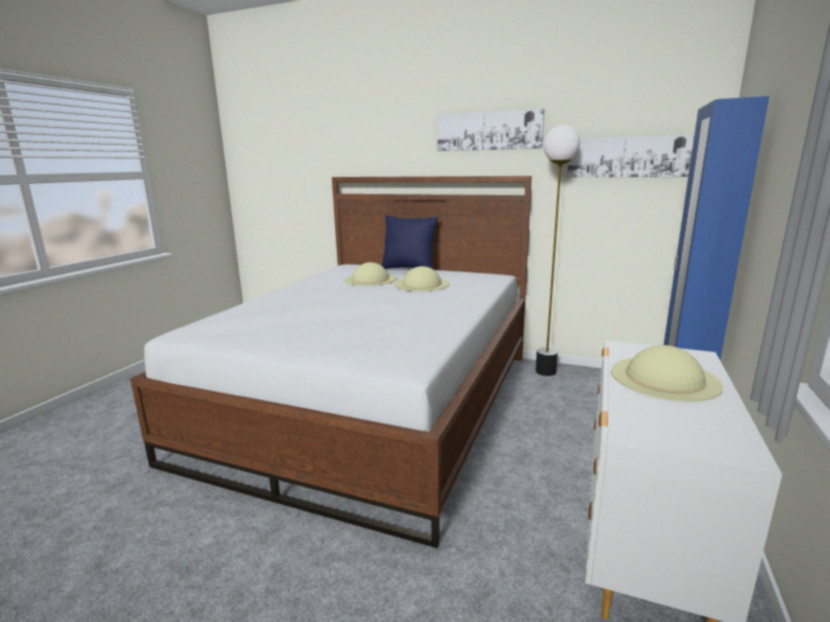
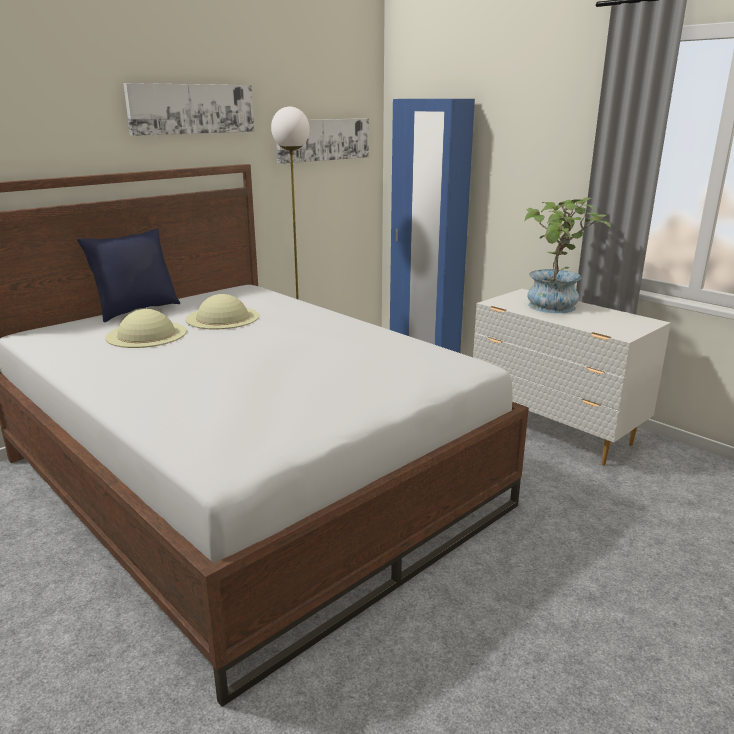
camera: 65 degrees left, 5 degrees up
(664, 378) = (554, 308): beige hat -> potted plant

